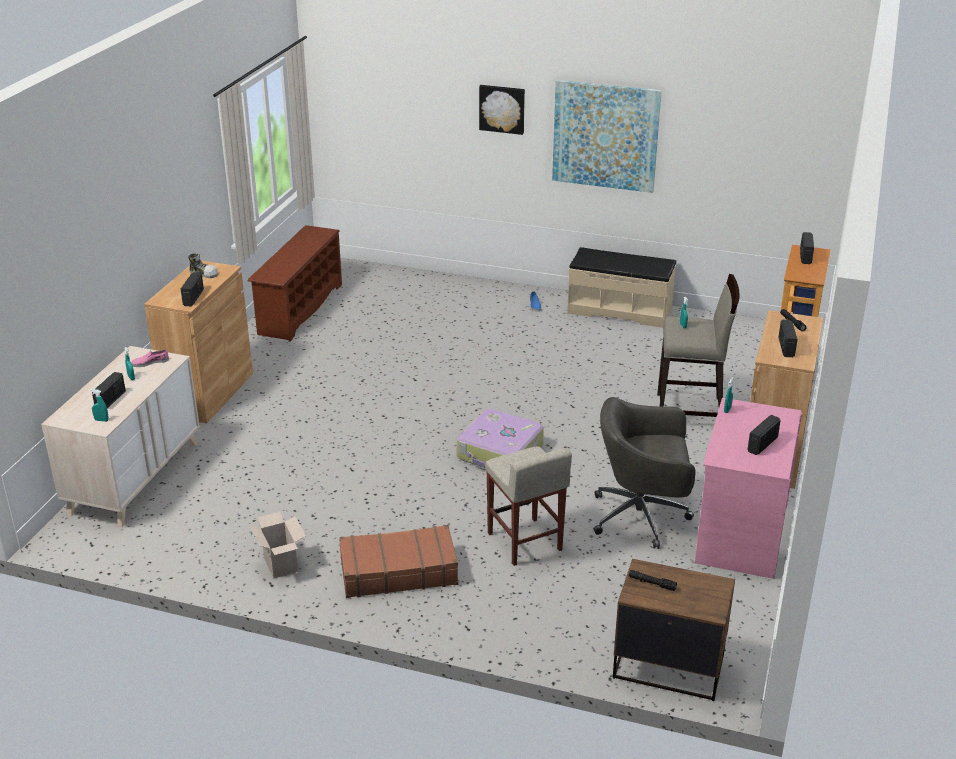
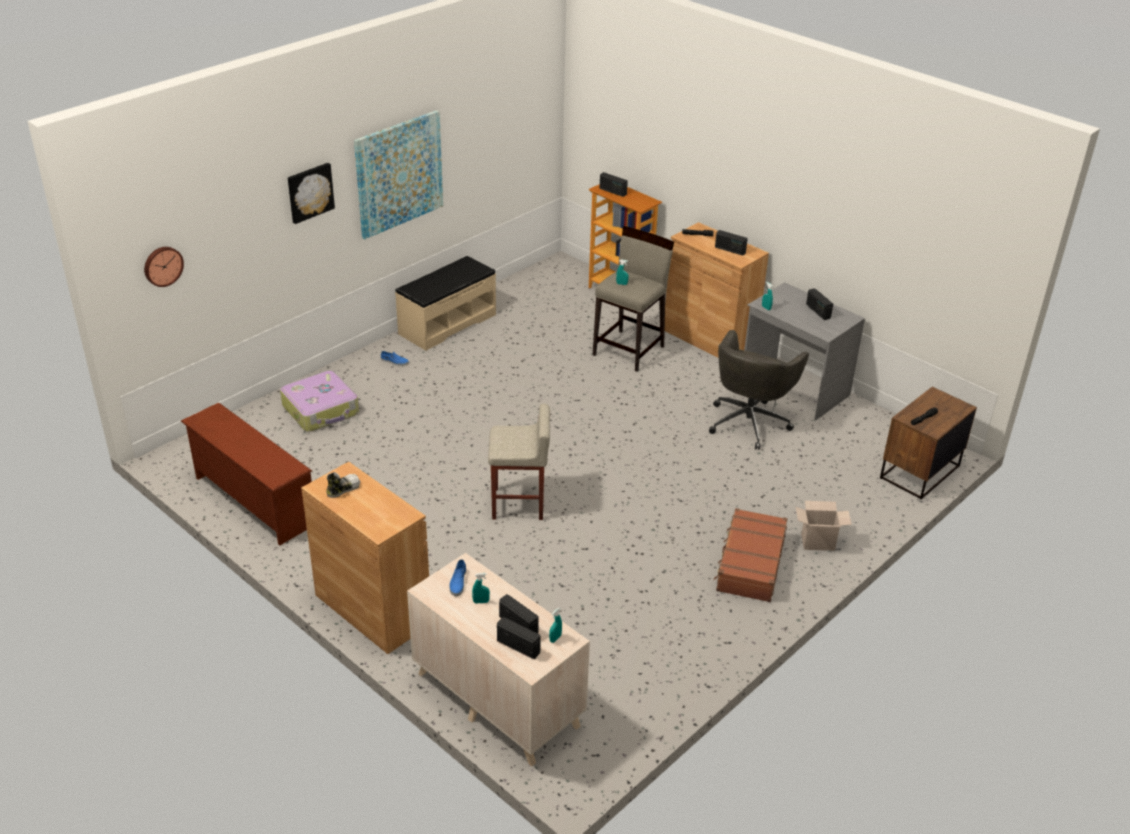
camera: 65 degrees left, 5 degrees up
(150, 362) = (458, 582): pink shoe -> blue shoe
(193, 297) = (395, 507): radio -> radio (518, 646)
(282, 565) = (704, 629): cardboard box -> cardboard box (818, 542)
(357, 108) = (162, 266): none -> wall clock
(500, 453) = (618, 459): suitcase -> suitcase (321, 410)
(525, 542) = (748, 487): beige stool -> beige stool (519, 504)
(740, 533) = (793, 388): pink desk -> grey desk

